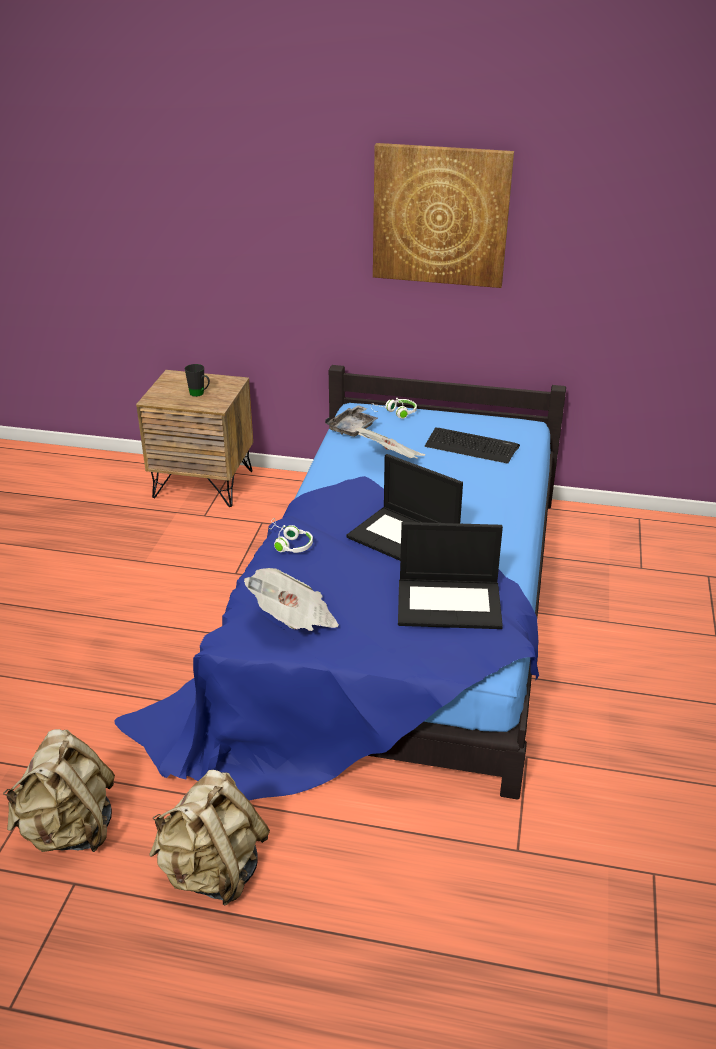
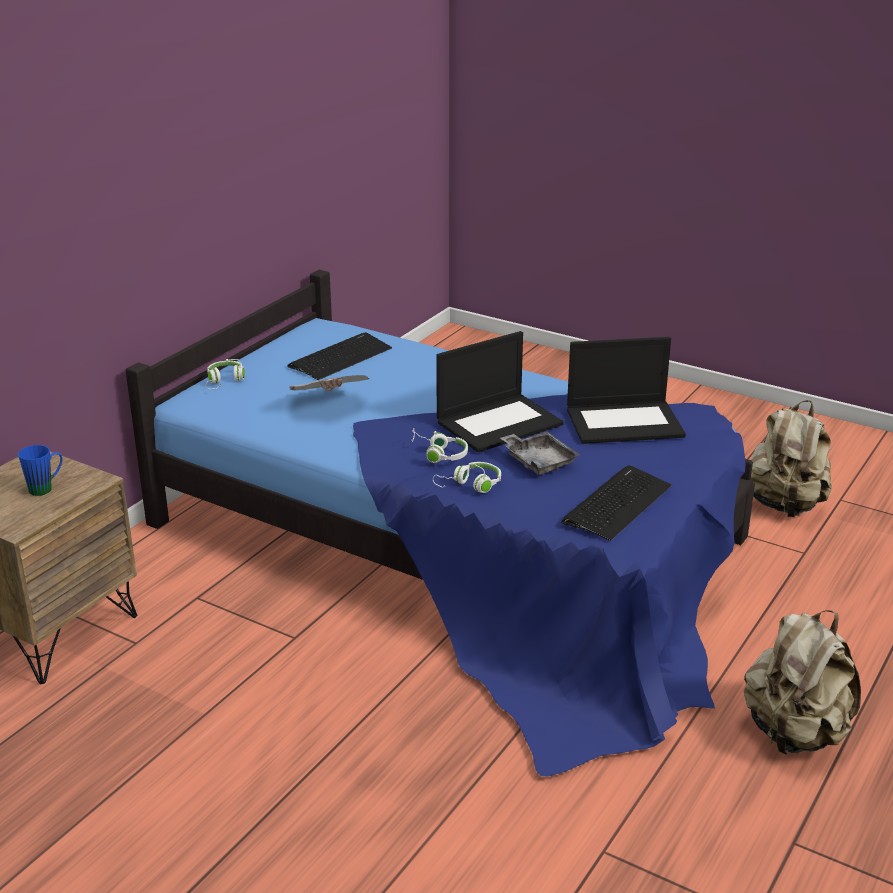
camera: 70 degrees left, 5 degrees down
(70, 829) = (710, 839): beige backpack -> beige backpack (785, 505)
(200, 394) = (46, 488): black mug -> blue mug
(294, 619) = (617, 504): newspaper -> keyboard
(332, 520) = (438, 454): none -> white headphones
(352, 428) = (234, 411): grey tray -> grey tray (538, 461)
(440, 215) = (193, 123): picture -> none
(450, 603) = (625, 422): laptop -> laptop turned 60 degrees clockwise

